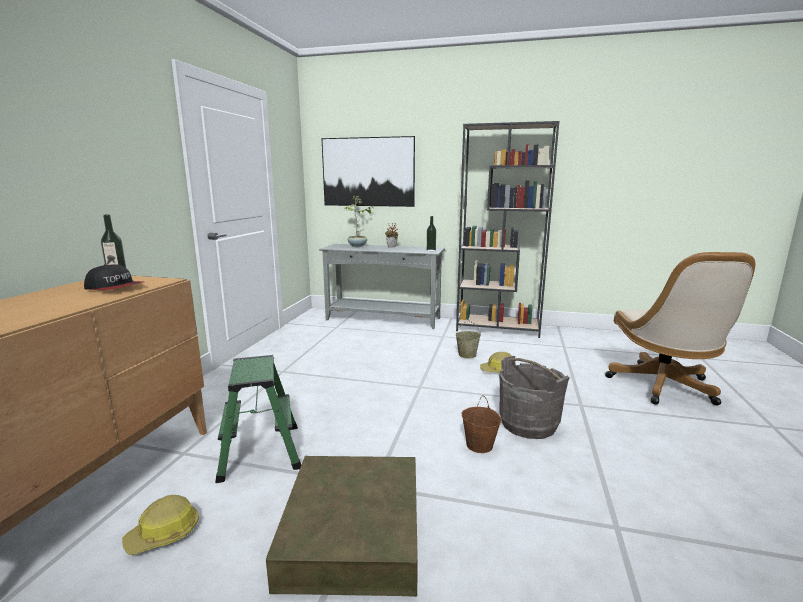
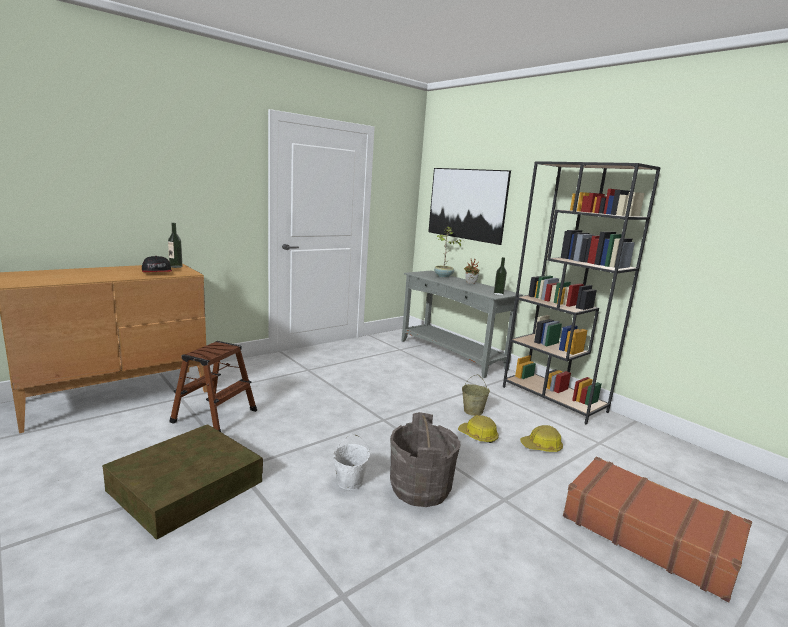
camera: 35 degrees right, 0 degrees up
(164, 534) = (113, 435): hard hat -> hard hat (541, 447)
(260, 452) = (215, 416): green step ladder -> brown step ladder
(479, 445) = (350, 481): brown bucket -> white bucket
(665, 388) = (648, 534): office chair -> brown suitcase

